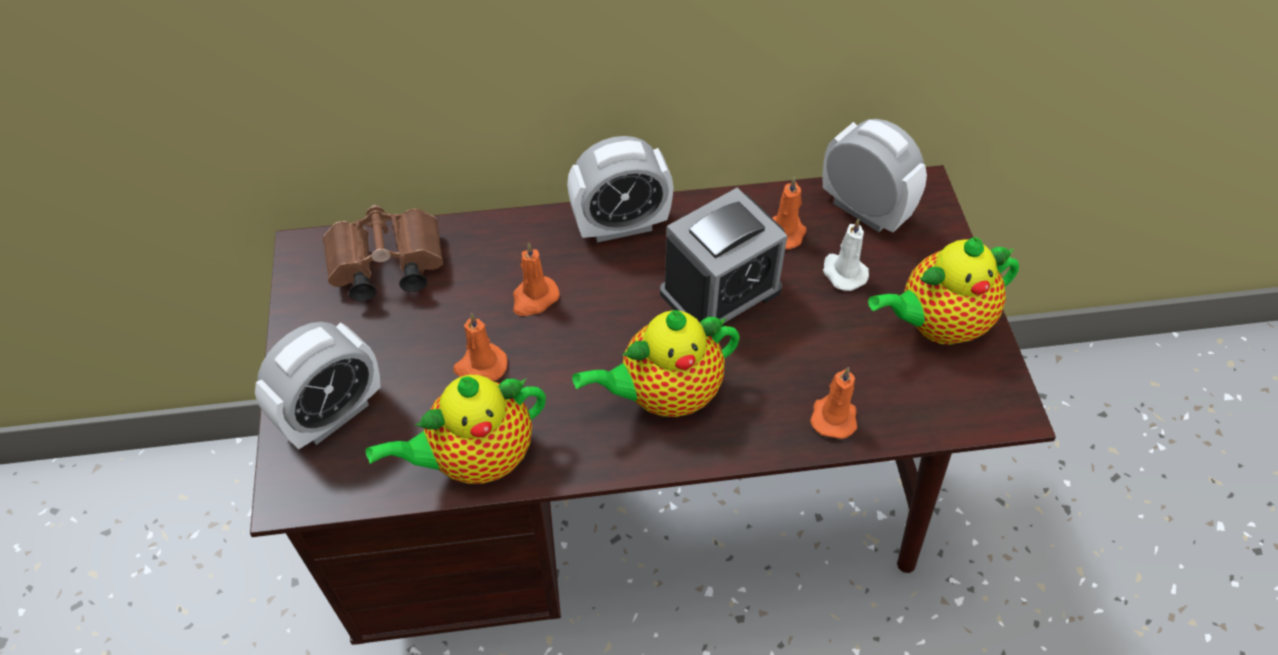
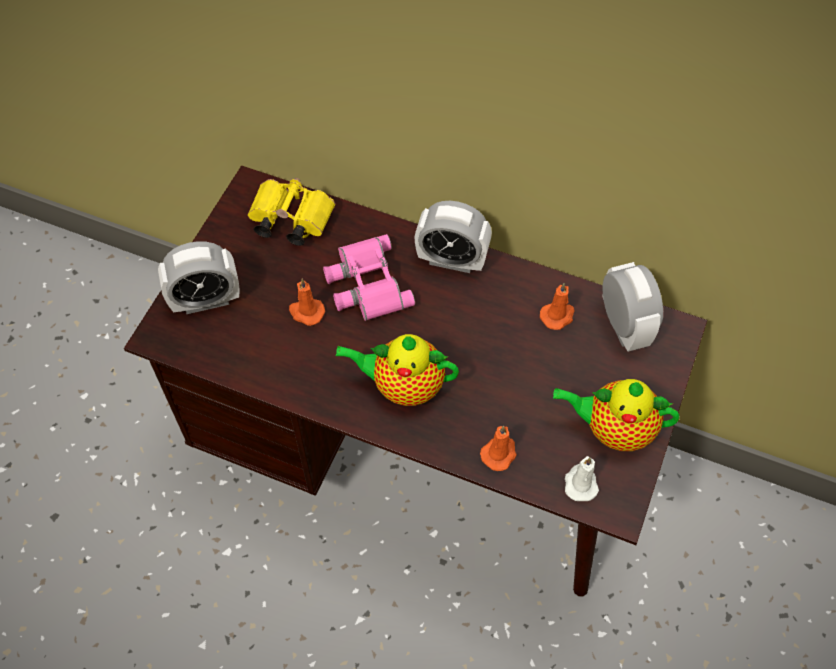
camera: 30 degrees right, 5 degrees up
(384, 269) = (289, 221): brown binoculars -> yellow binoculars
(476, 458) = (268, 368): teapot -> none
(534, 298) = (365, 284): orange candle -> pink binoculars
(720, 291) = (485, 336): alarm clock -> none
(843, 272) = (576, 362): white candle -> white candle (580, 483)

